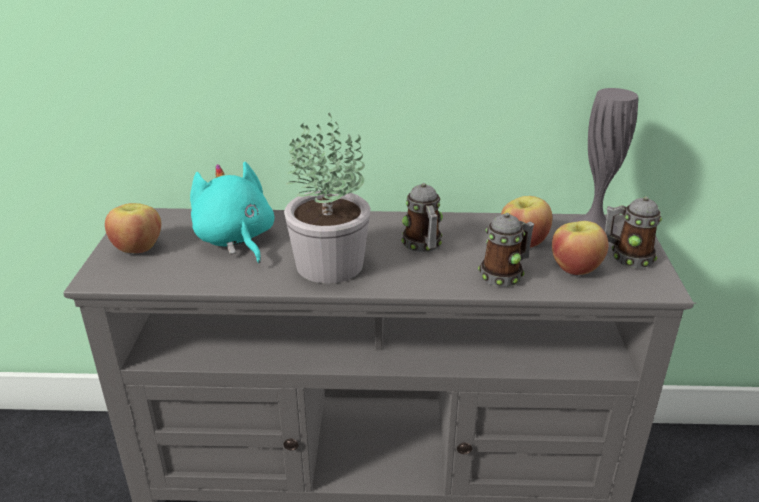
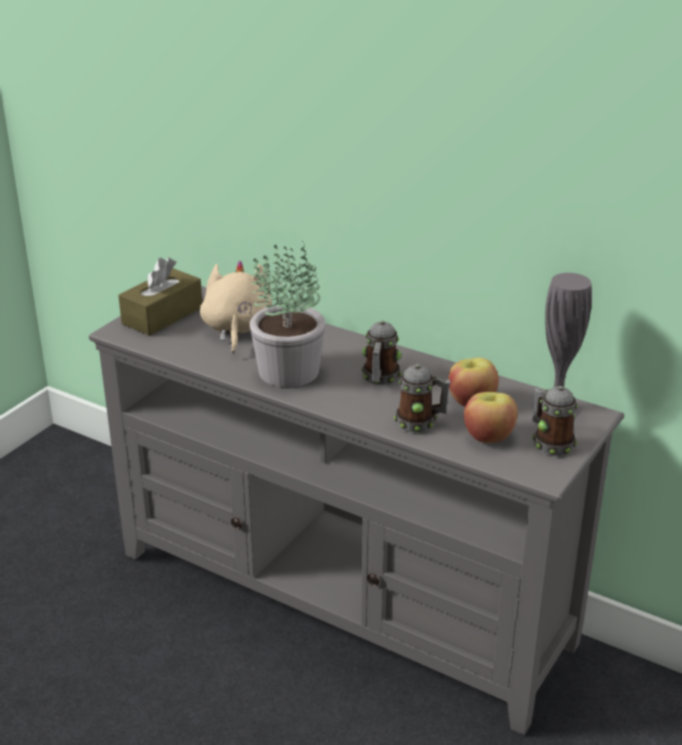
camera: 30 degrees right, 0 degrees up
(138, 247) = (162, 315): apple -> brown tissue box
(235, 240) = (237, 330): turquoise plush toy -> beige plush toy

